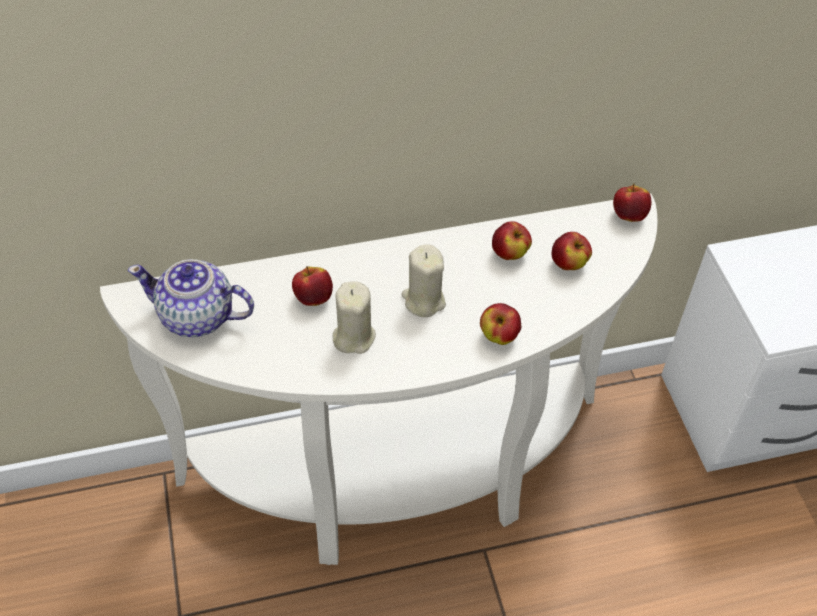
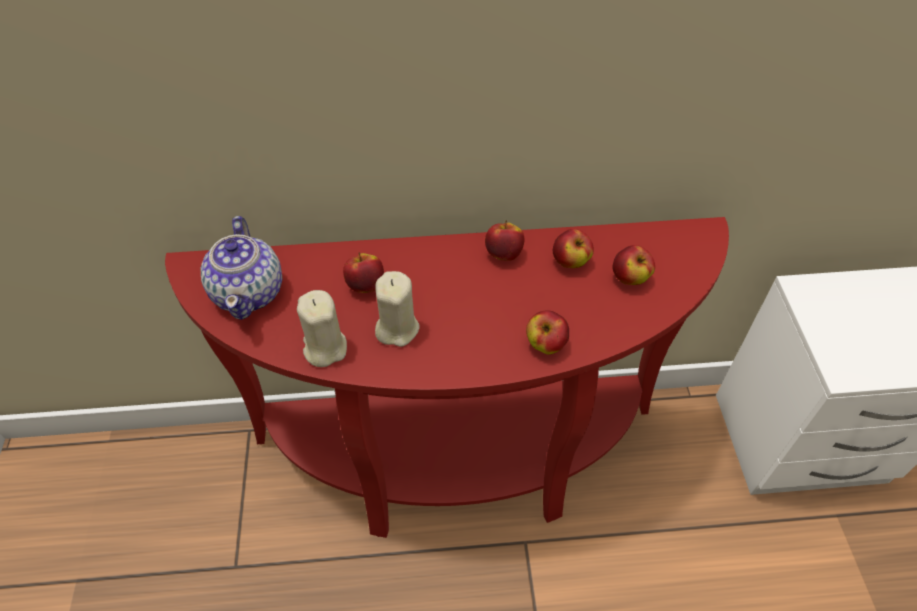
camera: 10 degrees right, 0 degrees up
(198, 317) = (249, 292): teapot -> teapot turned 120 degrees counterclockwise
(401, 481) = (458, 465): white console table -> red console table
(423, 300) = (474, 299): beige candle -> beige candle (325, 348)
(628, 216) = (698, 236): apple -> apple (503, 254)

